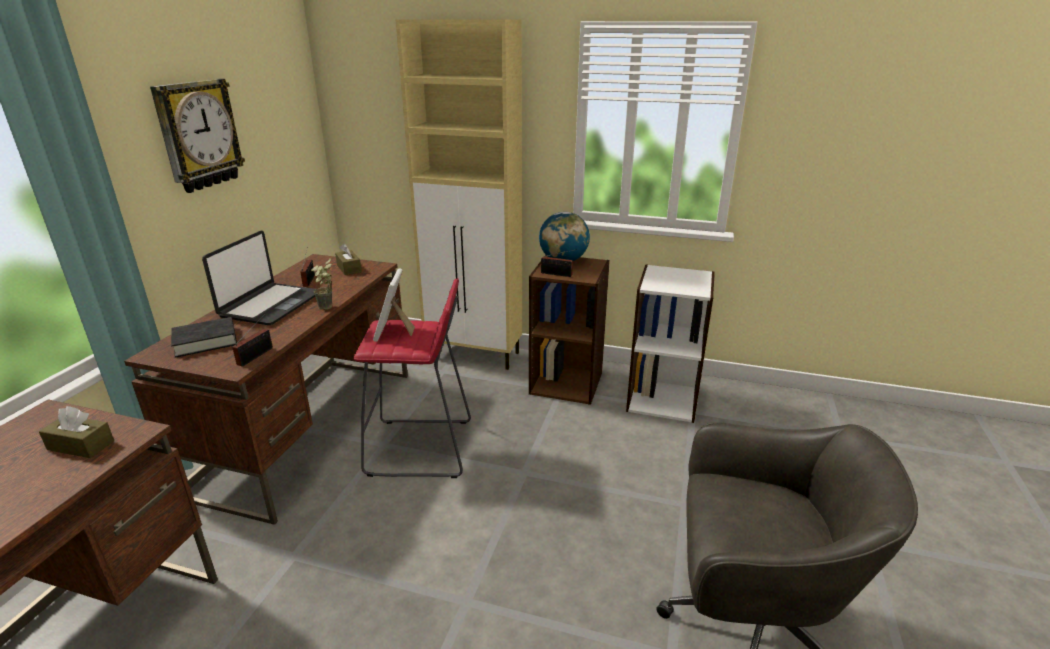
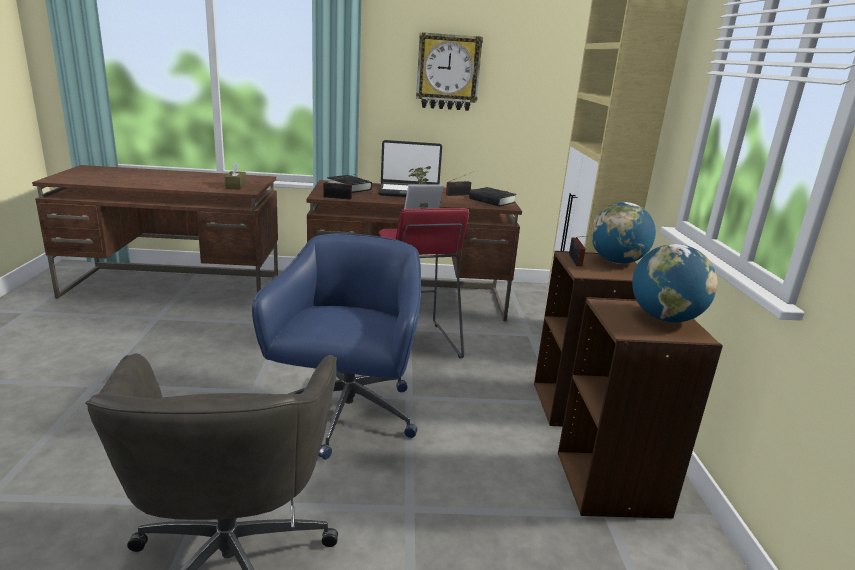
camera: 70 degrees right, 5 degrees down
(349, 268) = (492, 201): brown tissue box -> black book
(545, 523) = (346, 416): none -> blue office chair
(662, 399) = (613, 484): white bookcase -> brown bookcase
(676, 275) = (665, 318): none -> globe

